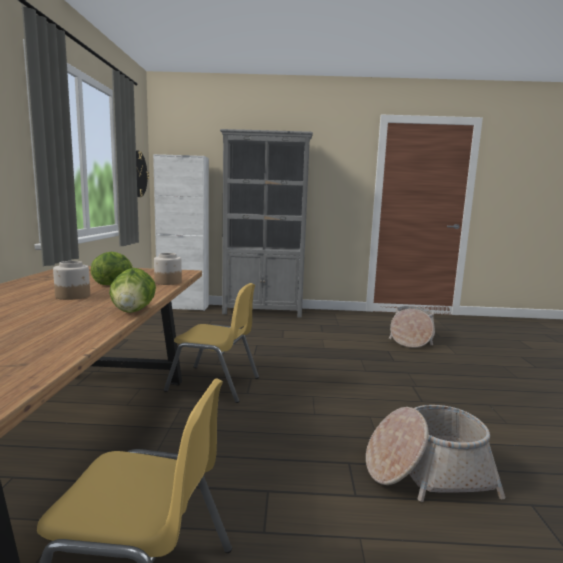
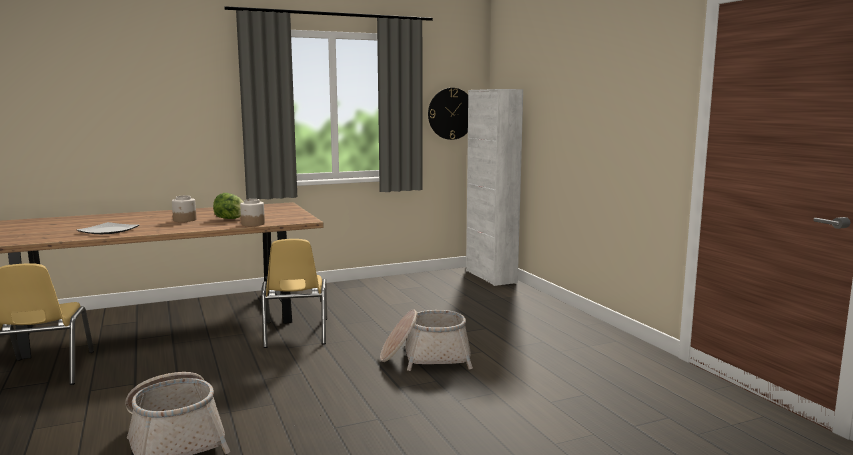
camera: 65 degrees right, 0 degrees up
(60, 327) = (108, 231): none -> plate
(133, 311) = (151, 233): lettuce -> none
(263, 311) = (543, 307): grey bookcase -> none
(411, 338) = (580, 404): basket -> basket (425, 358)

